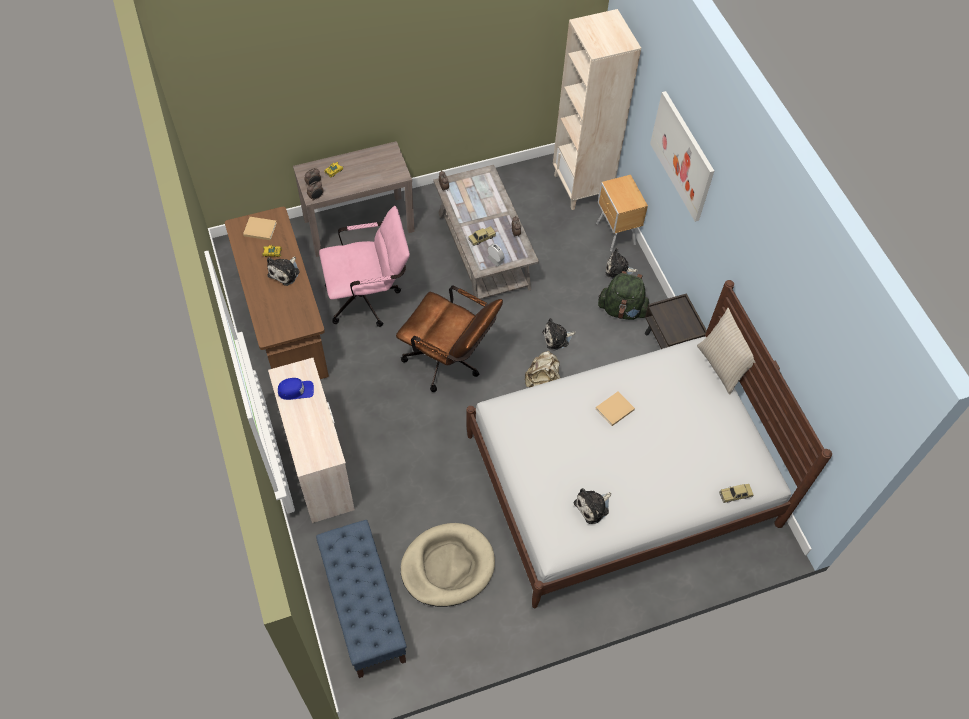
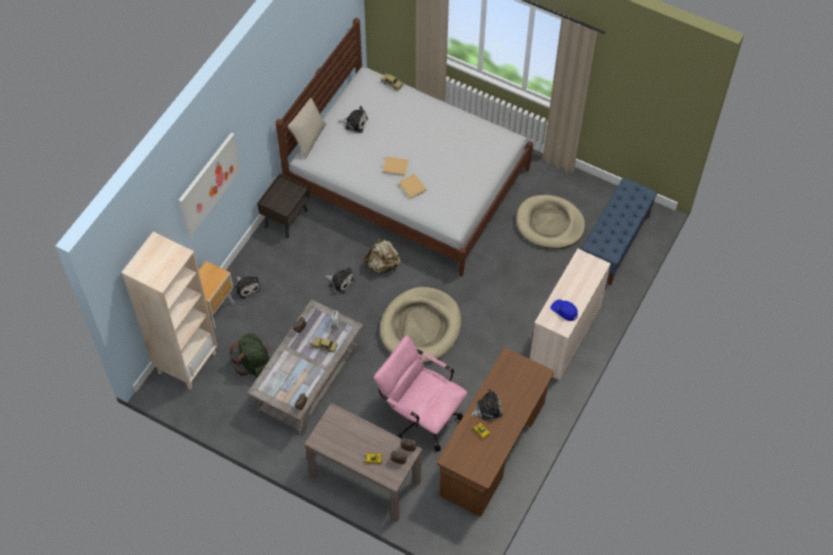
camera: 130 degrees left, 0 degrees up
(259, 229) = (471, 458): beige book -> beige book (412, 187)
(449, 362) = (421, 327): brown office chair -> beige dog bed
(593, 507) = (467, 137): plush toy -> plush toy (355, 123)
(622, 310) = (280, 262): green backpack -> green backpack (254, 364)

